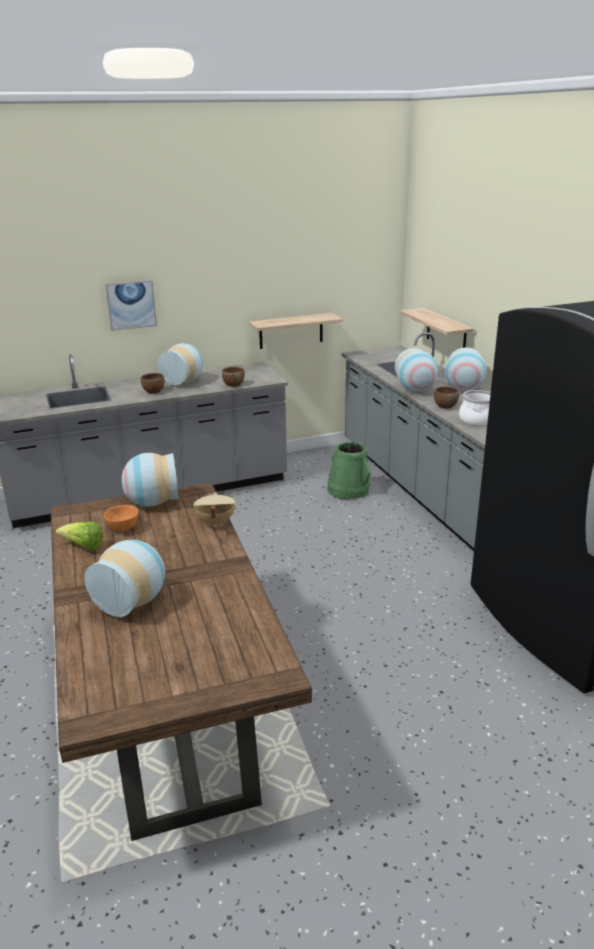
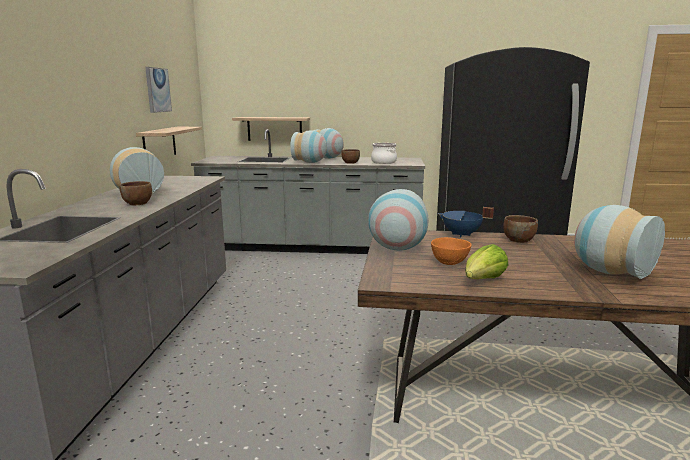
camera: 65 degrees left, 10 degrees down
(131, 305) = (47, 105): picture -> picture (157, 90)
(214, 522) = (461, 235): beige cooking pot -> blue cooking pot
(233, 384) = (191, 185): brown bowl -> brown bowl (518, 240)
(348, 490) = (274, 266): green bucket -> none

